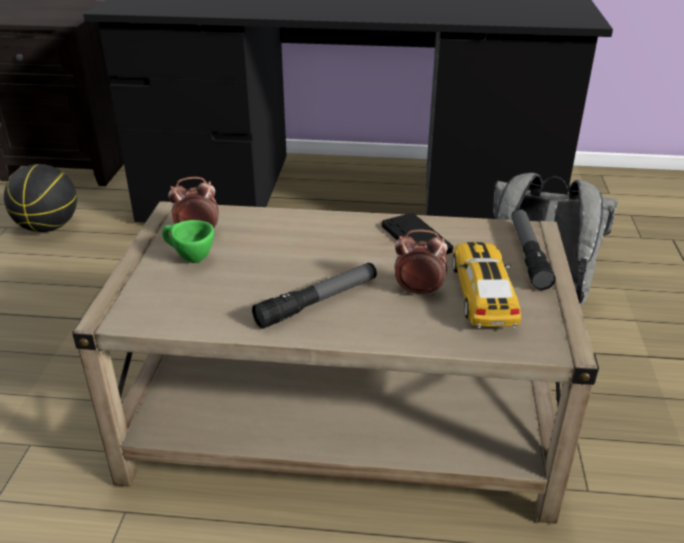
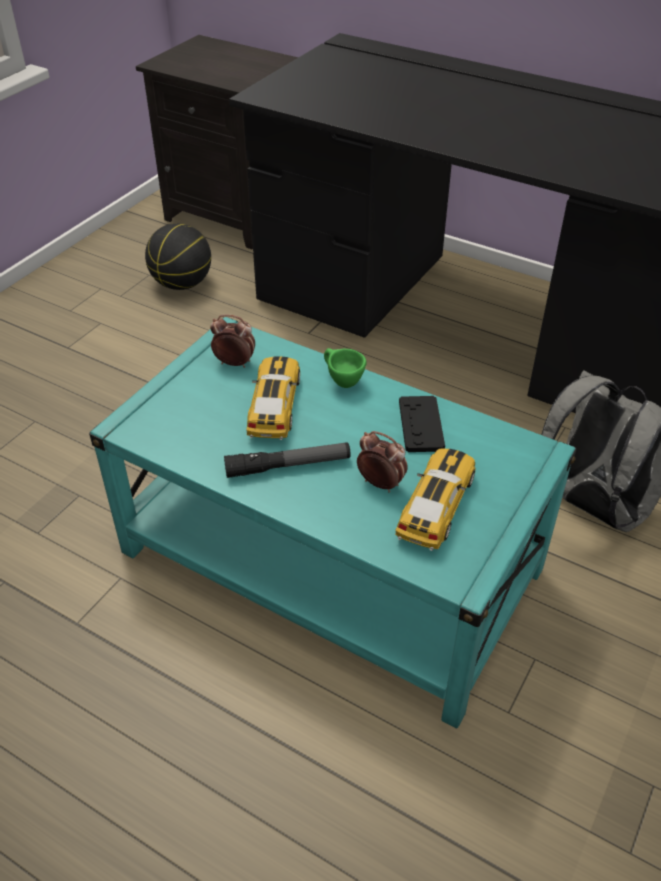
camera: 25 degrees right, 10 degrees up
(189, 258) = (213, 387): green cup -> green cup (341, 381)
(265, 257) = (274, 405): none -> toy car
(341, 419) = (329, 561): beige coffee table -> turquoise coffee table
(528, 254) = (513, 477): flashlight -> none

